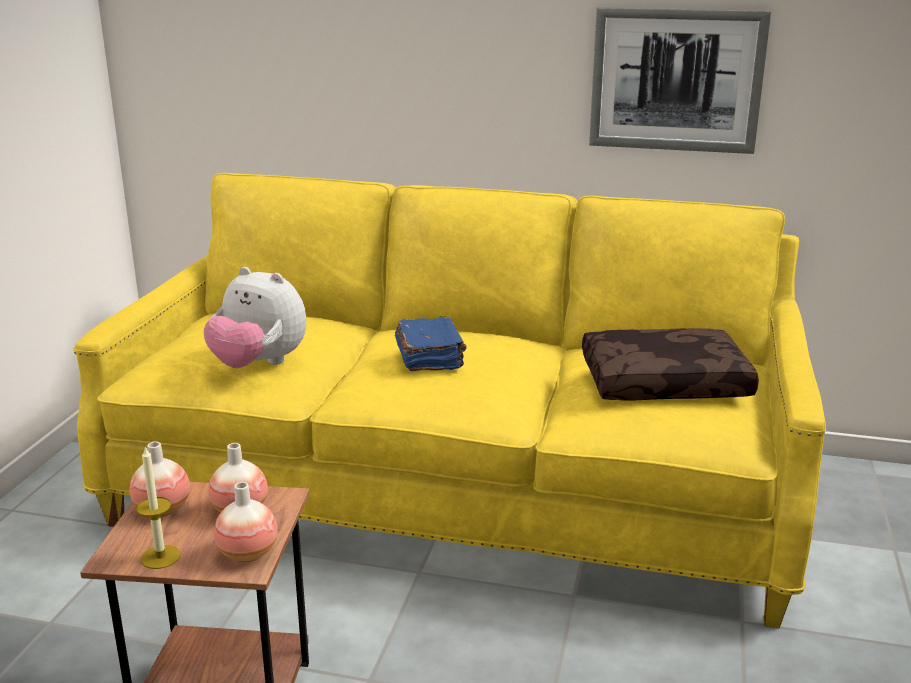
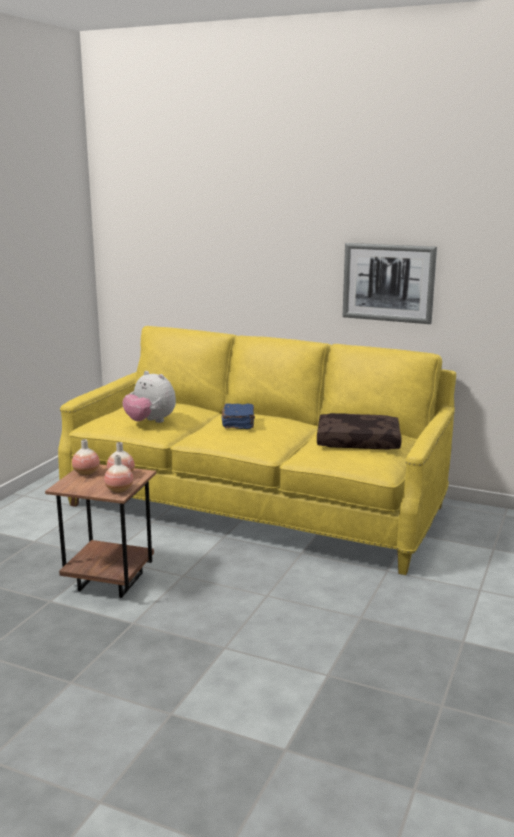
camera: 10 degrees right, 5 degrees down
(160, 557) = (80, 488): candle -> none

